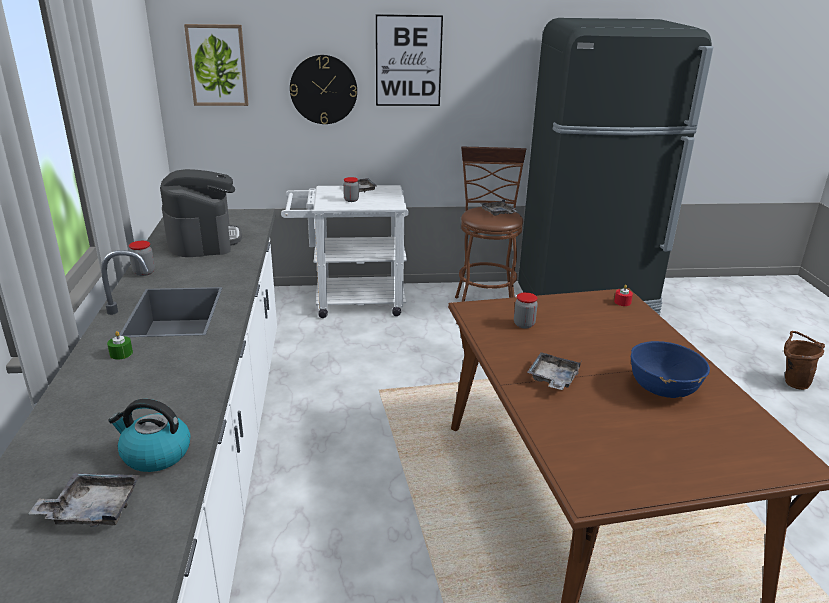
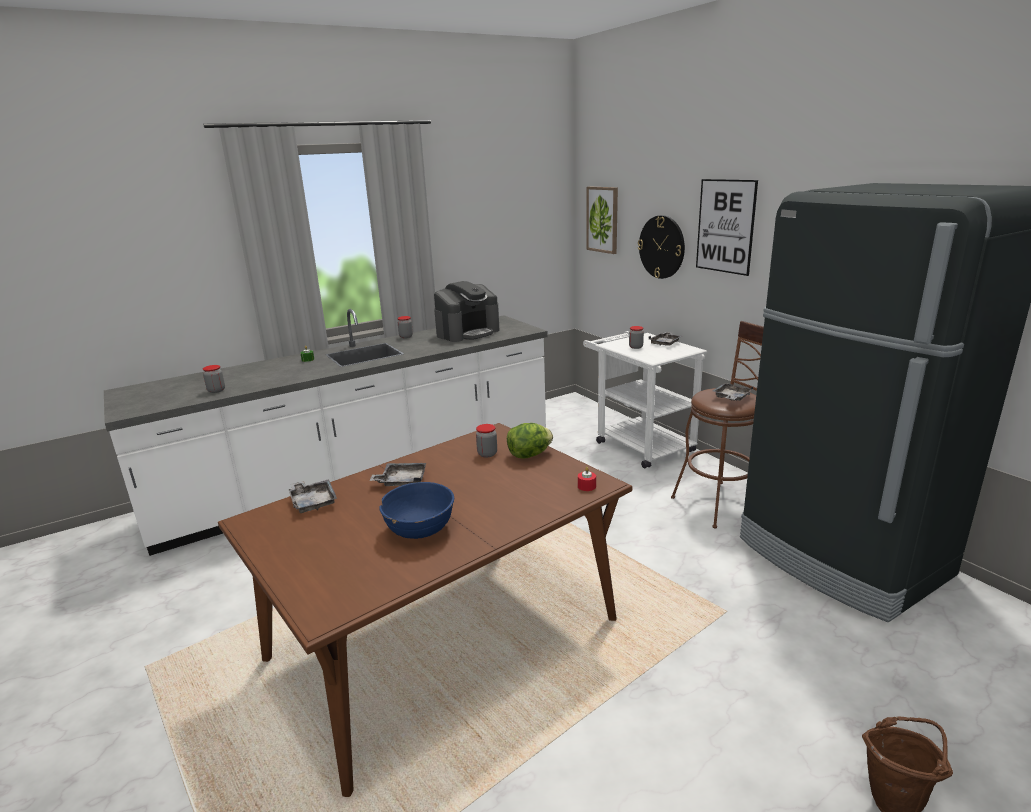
camera: 65 degrees right, 5 degrees down
(92, 509) = (172, 393): grey tray -> grey tray (313, 502)
(155, 454) = (216, 390): kettle -> jar
(543, 307) = (529, 455): none -> lettuce

